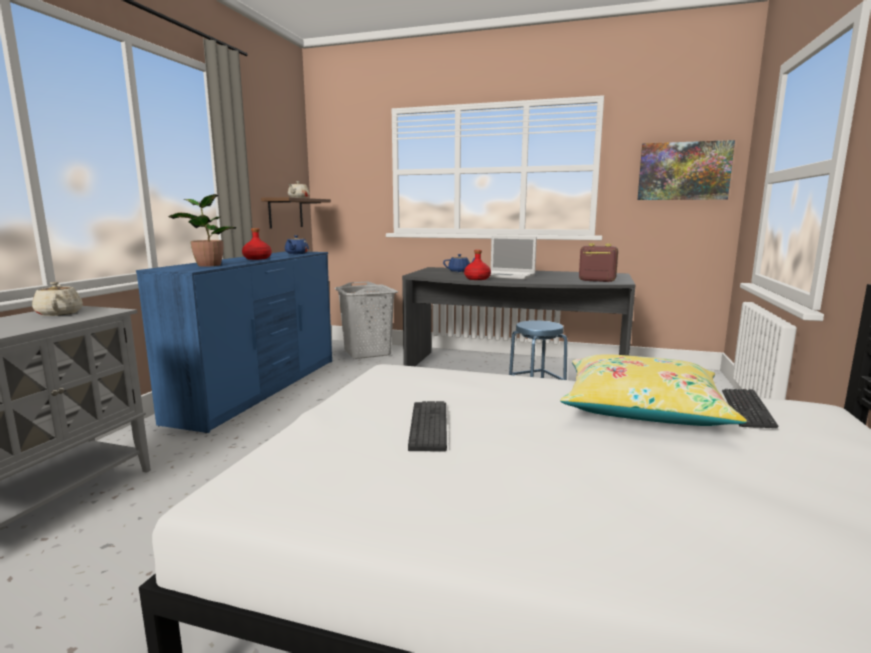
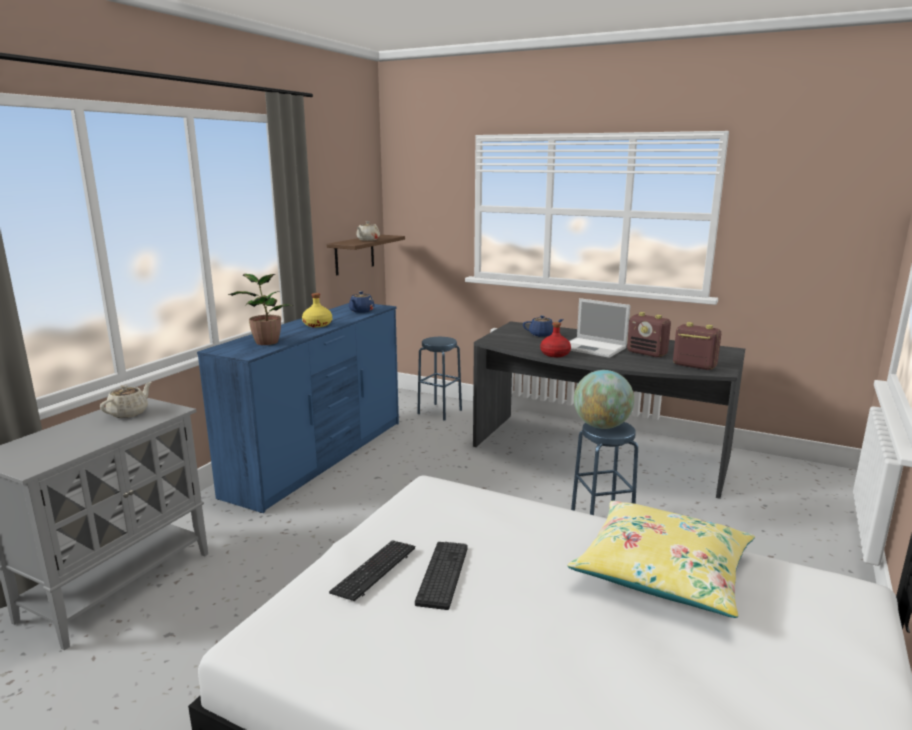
camera: 10 degrees right, 5 degrees up
(59, 313) = (129, 413): beige teapot -> beige teapot turned 45 degrees clockwise
(257, 258) = (317, 325): red bottle -> yellow bottle
(367, 352) = (439, 412): grey laundry basket -> blue stool
(533, 324) = (601, 426): none -> globe
(554, 277) = (647, 353): none -> radio
(683, 171) = (824, 228): picture -> none
(747, 409) = (774, 585): keyboard -> keyboard (374, 571)

